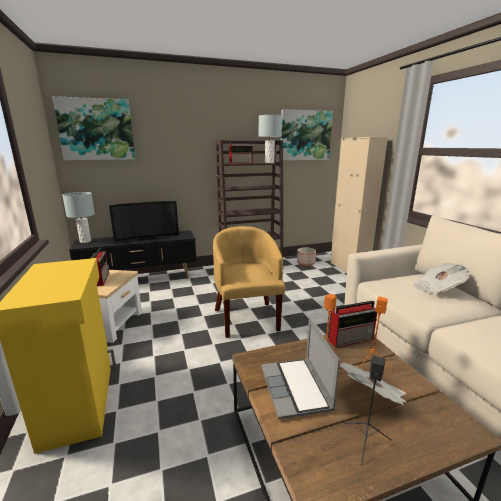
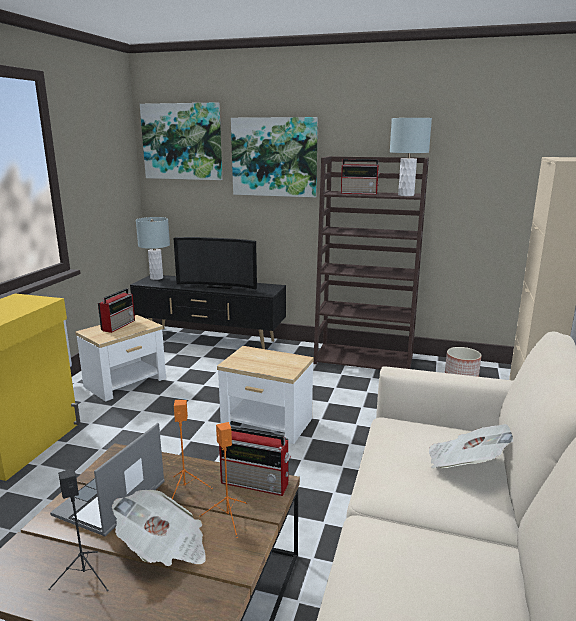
camera: 35 degrees right, 0 degrees up
(247, 317) = (266, 424): yellow armchair -> side table
(305, 135) = (495, 149): picture -> picture (274, 157)

